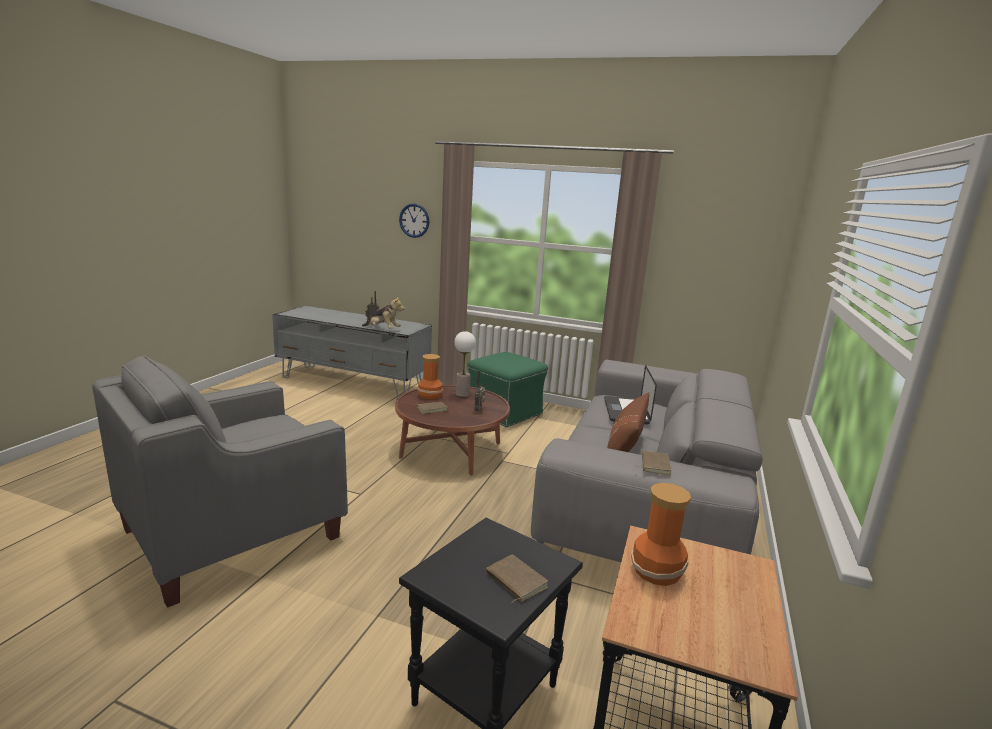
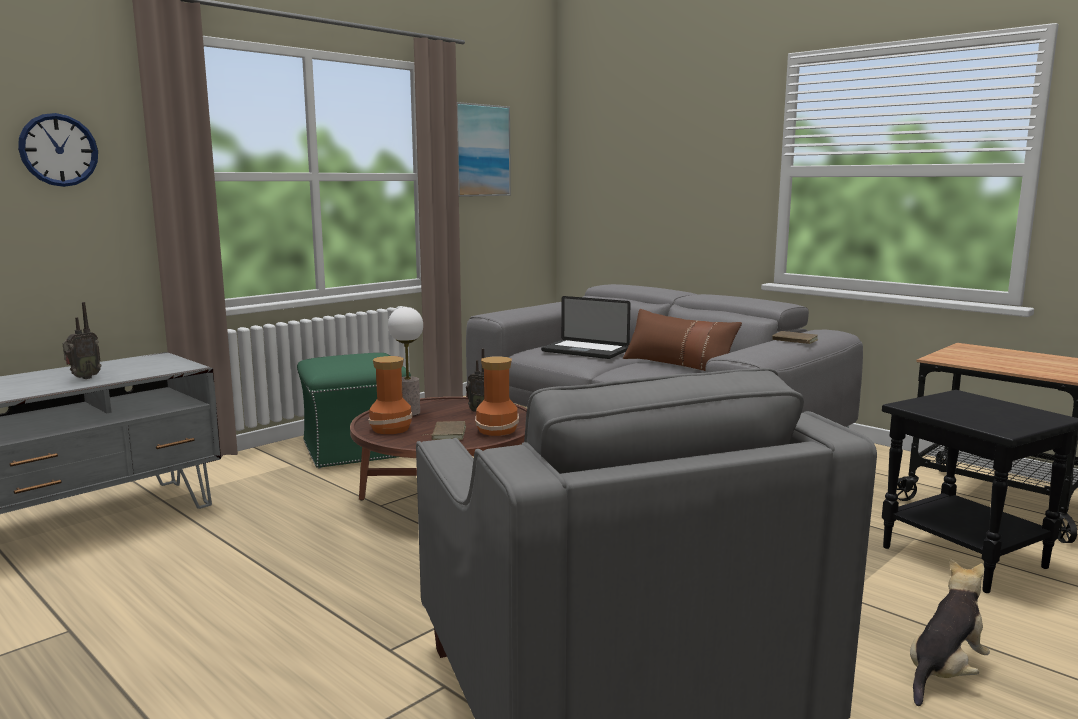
camera: 65 degrees left, 5 degrees down
(383, 329) = (142, 375): plush toy -> plush toy (944, 673)
(514, 581) = (999, 408): brown book -> none
(658, 571) = (989, 363): vase -> vase (497, 430)
(691, 237) = (480, 150): none -> picture

